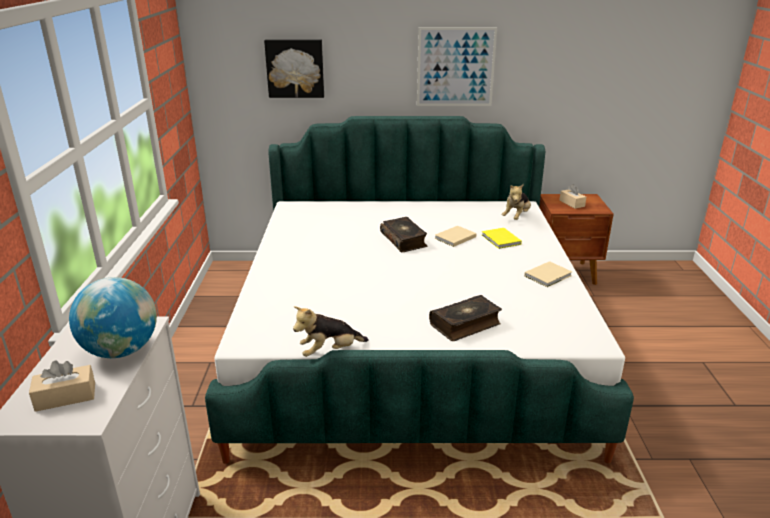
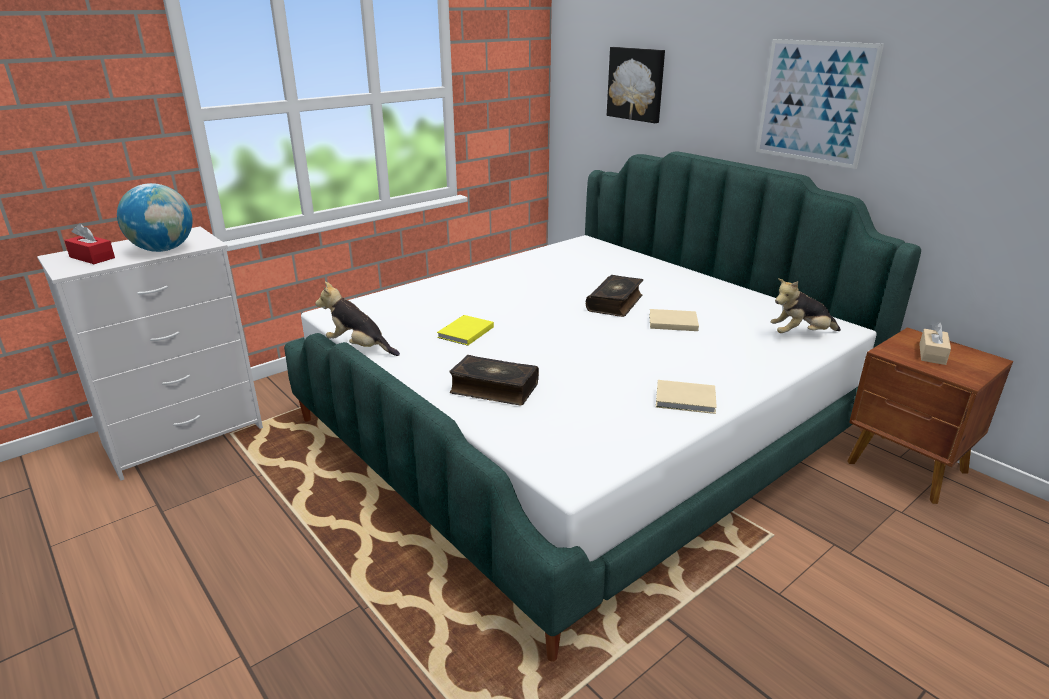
camera: 50 degrees right, 0 degrees up
(66, 397) = (92, 257): beige tissue box -> red tissue box
(501, 240) = (719, 345): yellow book -> yellow book (464, 332)

